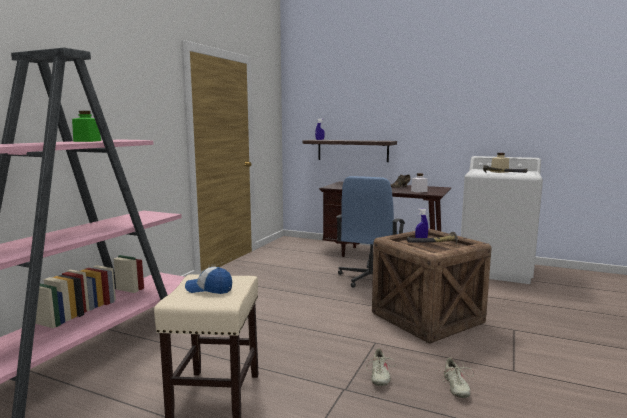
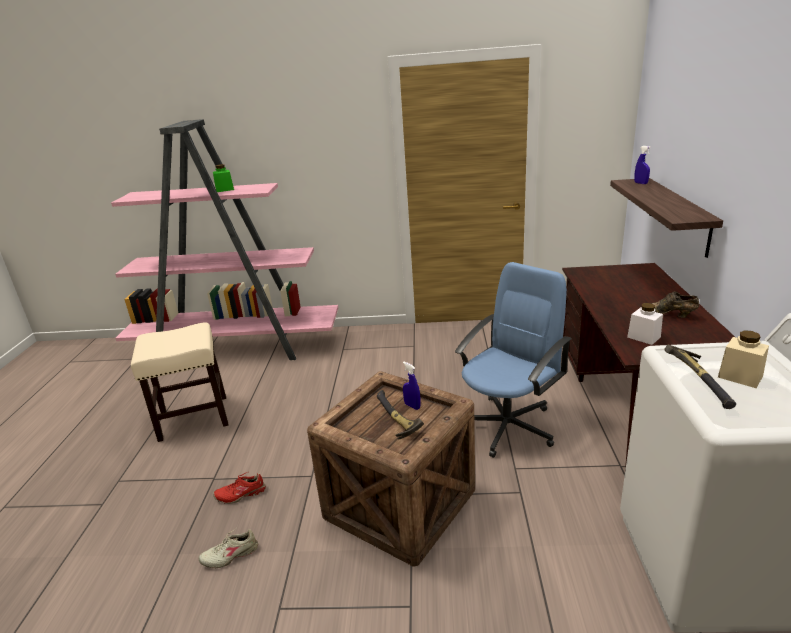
camera: 70 degrees right, 15 degrees up
(209, 289) = (170, 340): cap -> none
(369, 278) = (508, 425): blue office chair -> blue office chair turned 135 degrees clockwise
(379, 376) = (241, 494): beige shoe -> red shoe

